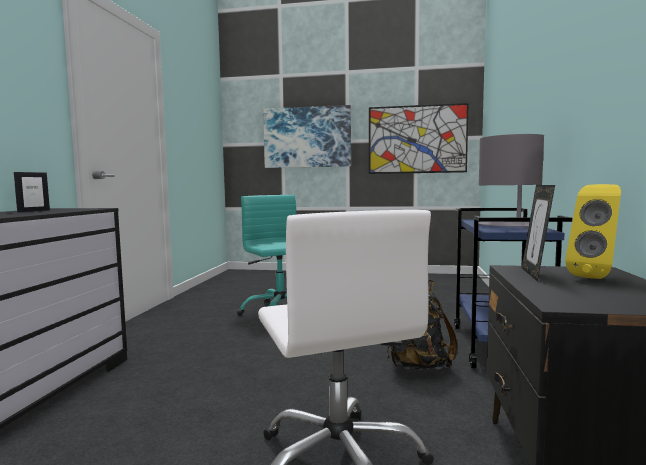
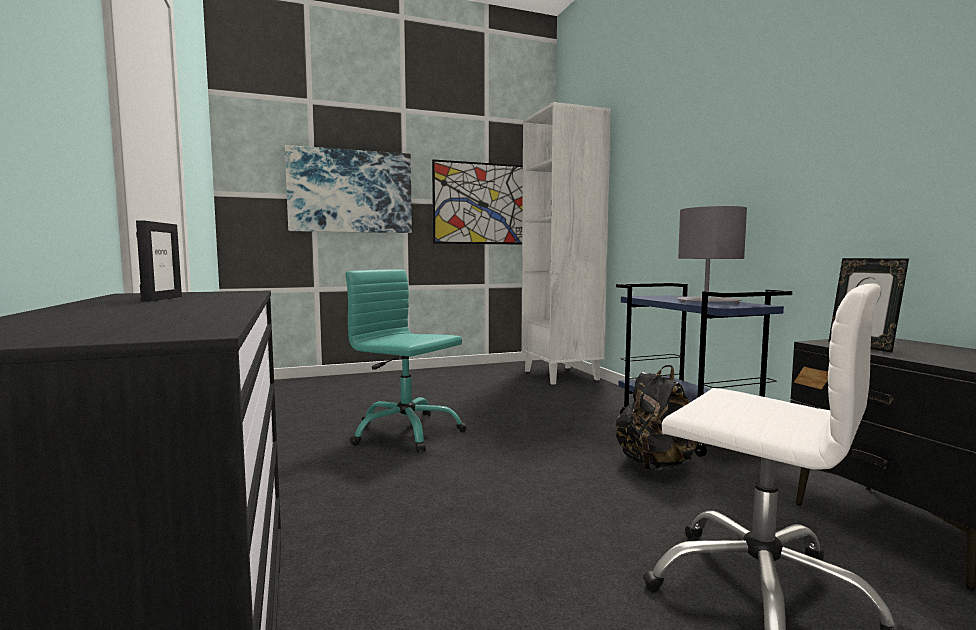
camera: 30 degrees left, 0 degrees up
(462, 288) = (561, 375): none -> white bookcase
(595, 277) = (906, 345): yellow speaker -> none

